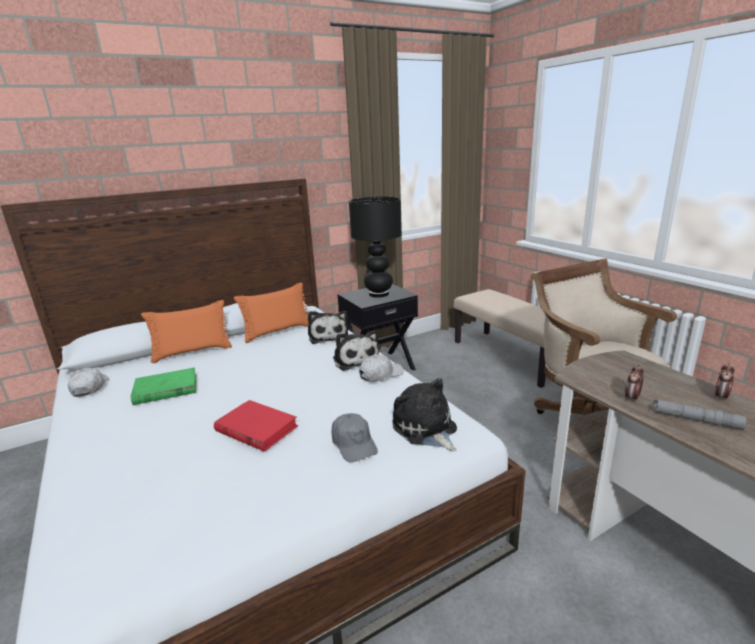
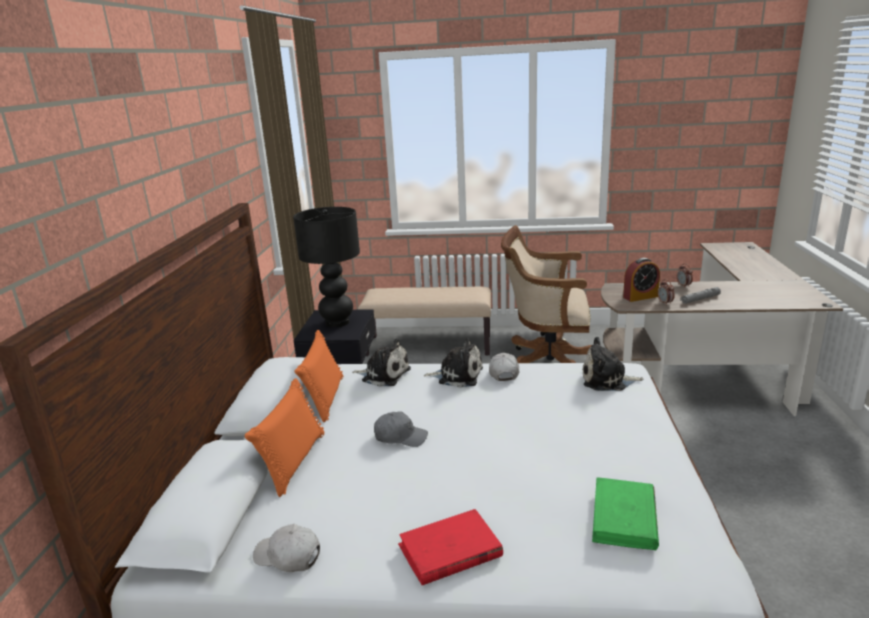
camera: 55 degrees left, 0 degrees up
(165, 389) = (381, 492): green book -> green book (624, 517)
(256, 428) = (536, 448): red book -> red book (449, 551)
(354, 444) = (601, 411): grey cap -> grey cap (400, 437)
(621, 379) = (640, 297): none -> alarm clock

